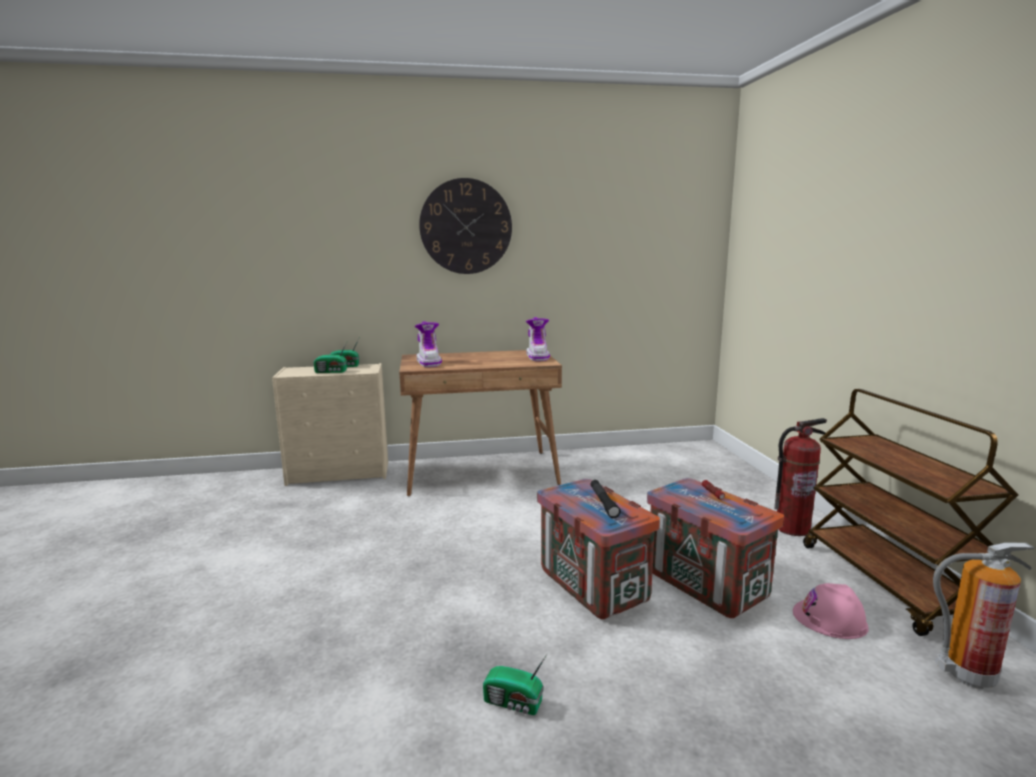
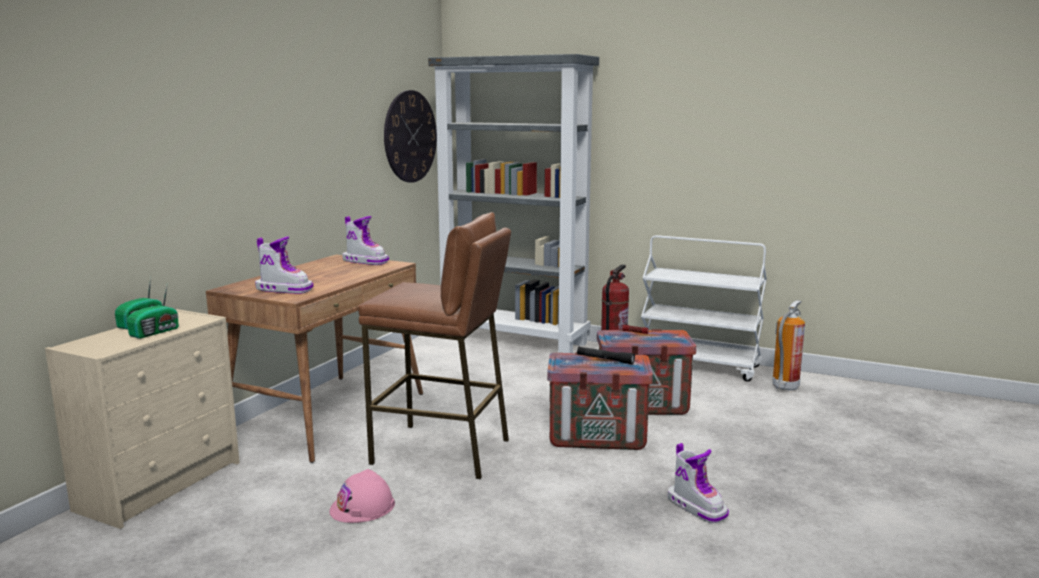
camera: 55 degrees left, 0 degrees up
(466, 226) = (252, 110): wall clock -> wall clock (410, 136)
(475, 529) = (441, 451): none -> brown stool
(514, 703) = (697, 507): radio -> boot
(731, 474) = (515, 340): none -> grey bookcase
(829, 619) = (713, 392): pink hard hat -> pink hard hat (363, 507)
(887, 584) = (699, 365): brown cart -> white cart

